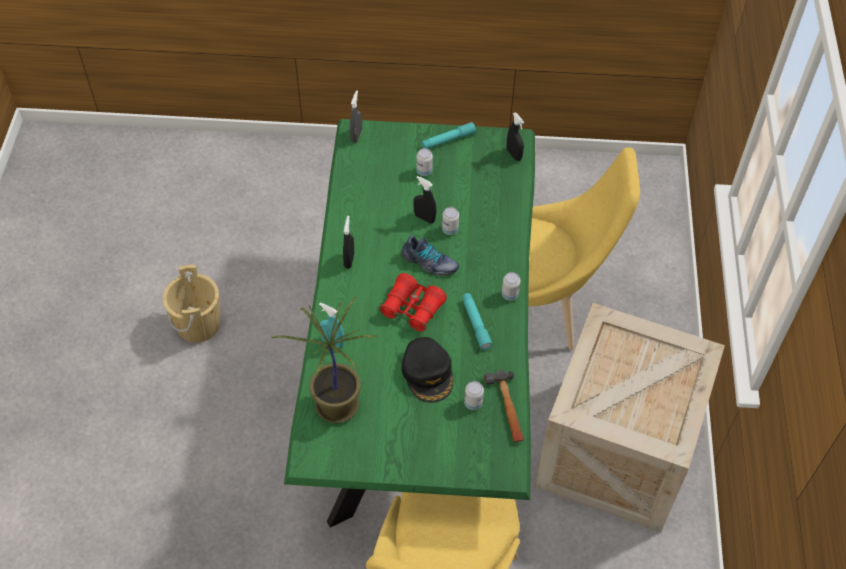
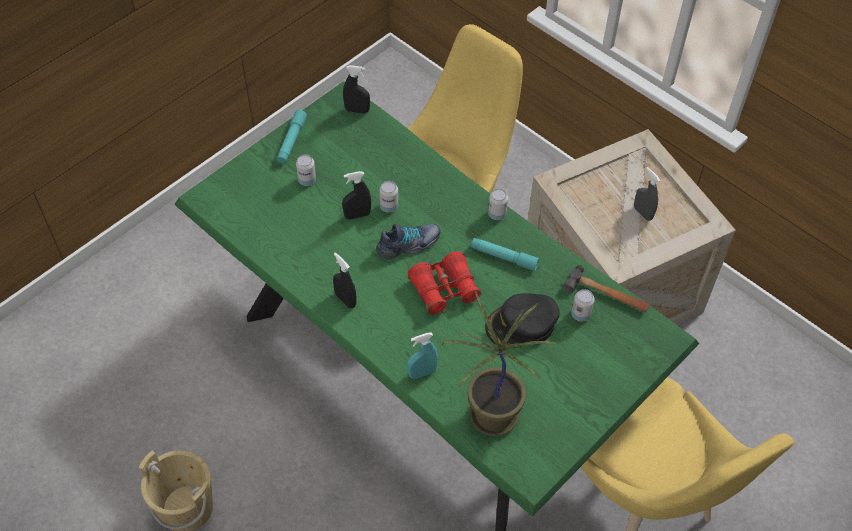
camera: 50 degrees left, 0 degrees up
(356, 135) = (211, 199): grey spray bottle -> grey spray bottle (642, 213)
(428, 373) = (521, 325): black cap -> black cap turned 135 degrees clockwise

